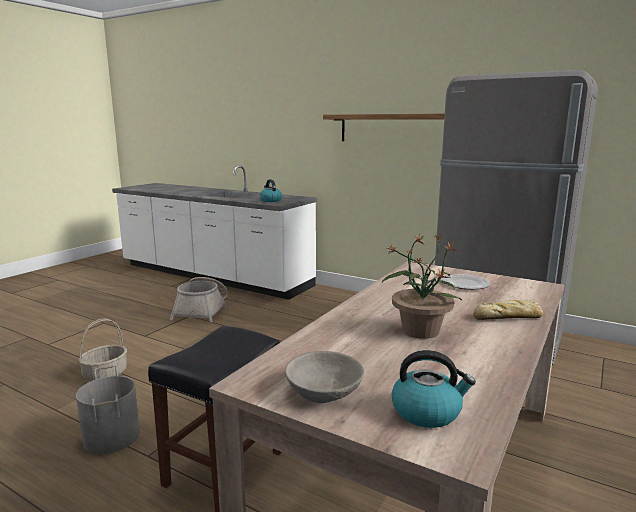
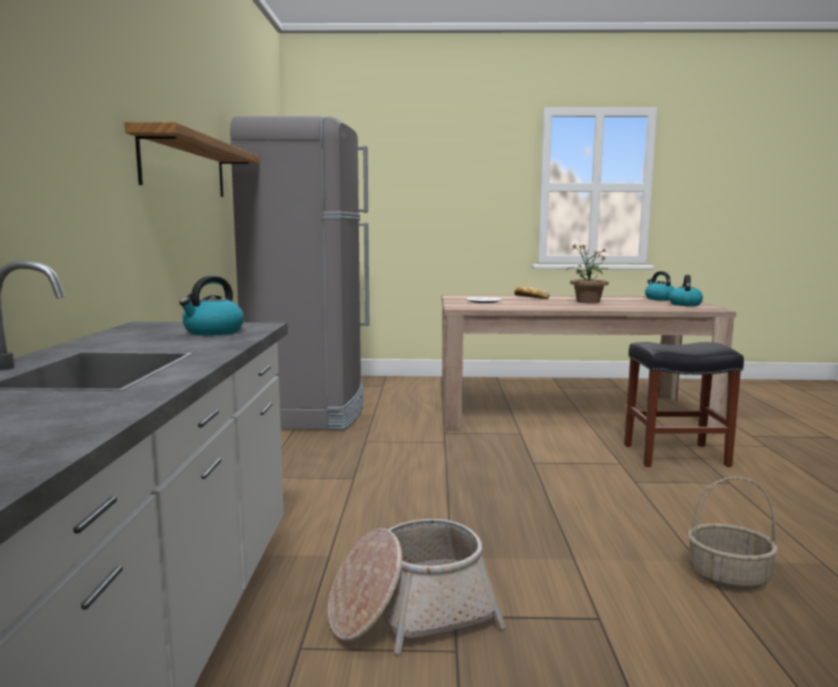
camera: 120 degrees left, 5 degrees down
(111, 436) = (757, 507): grey bucket -> none
(324, 390) = (685, 304): grey bowl -> kettle

